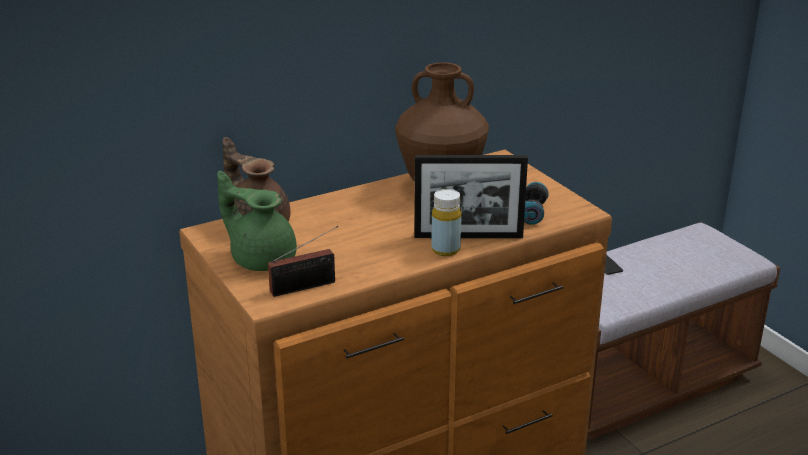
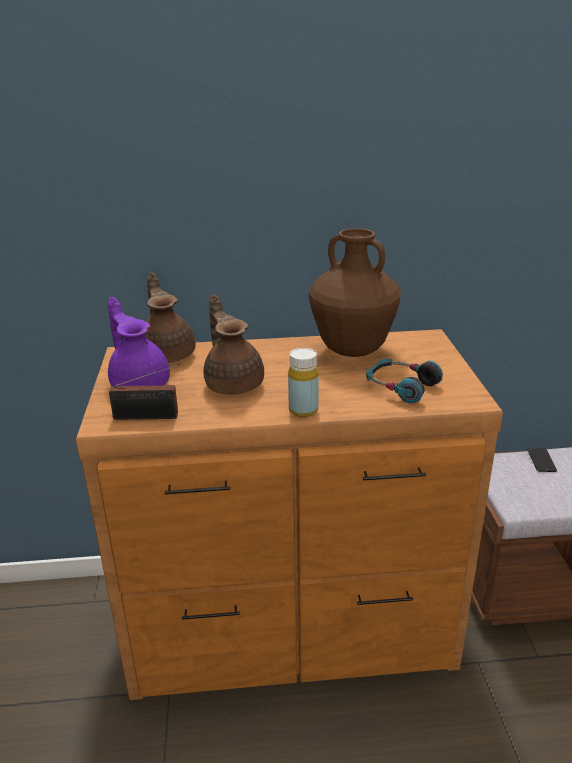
camera: 25 degrees right, 0 degrees up
(261, 259) = (140, 384): green teapot -> purple teapot
(357, 239) = (234, 383): none -> brown teapot
(468, 236) = (336, 402): picture frame -> none

